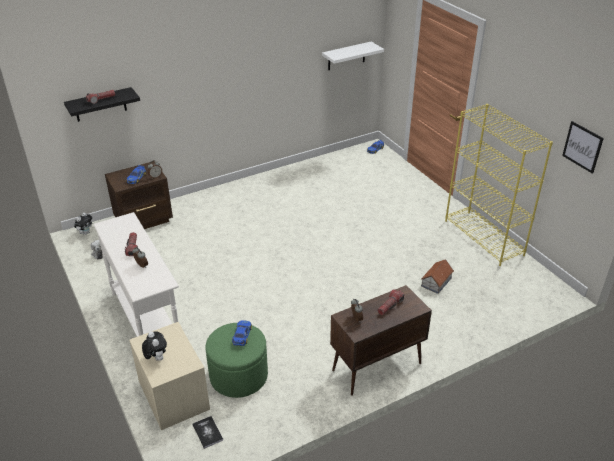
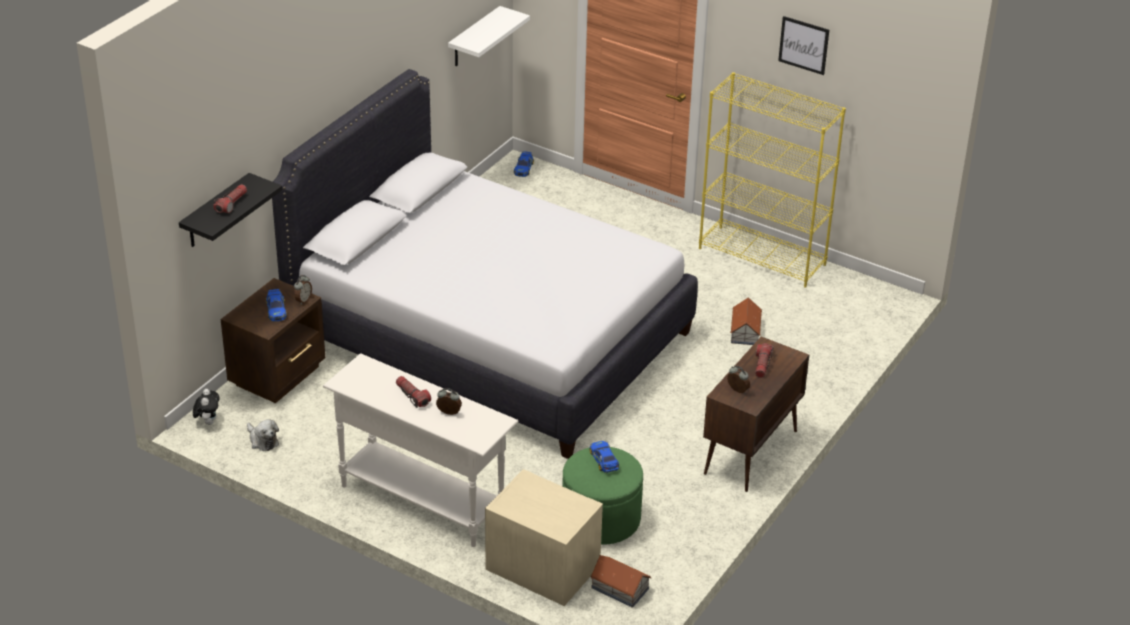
camera: 30 degrees left, 0 degrees up
(156, 358) = (539, 514): plush toy -> none
(207, 432) = (619, 587): book -> toy house
(275, 234) = (490, 336): none -> white bed
(582, 147) = (887, 107): picture -> picture (803, 45)

